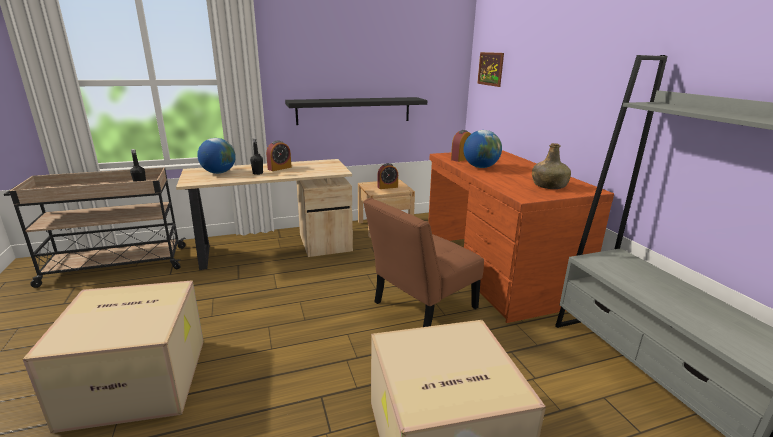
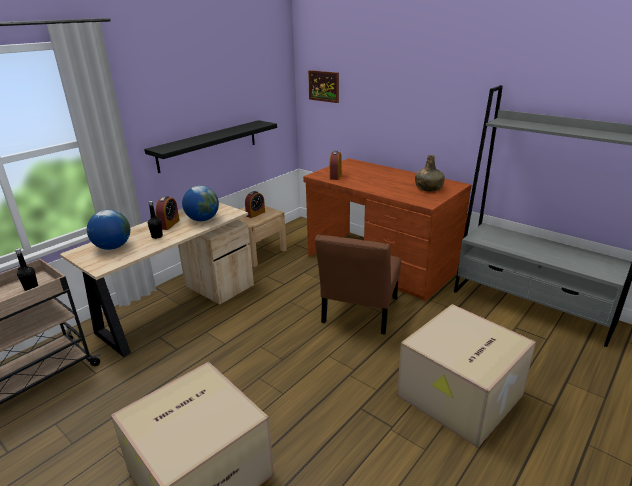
camera: 30 degrees left, 5 degrees up
(480, 167) = (361, 181): globe -> globe (203, 219)

